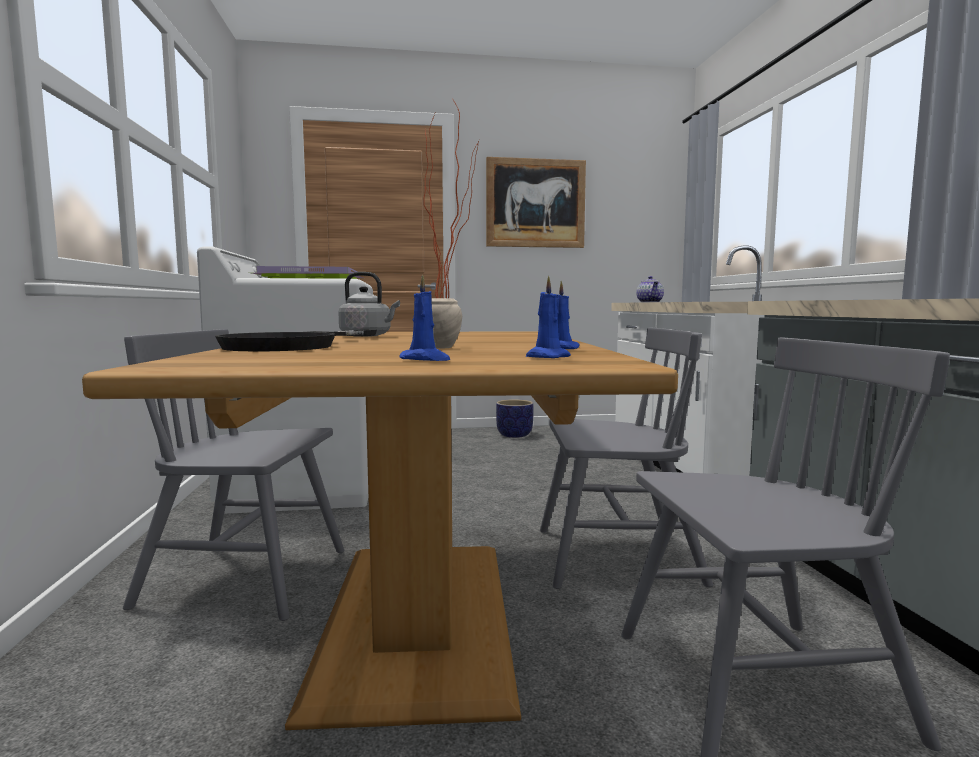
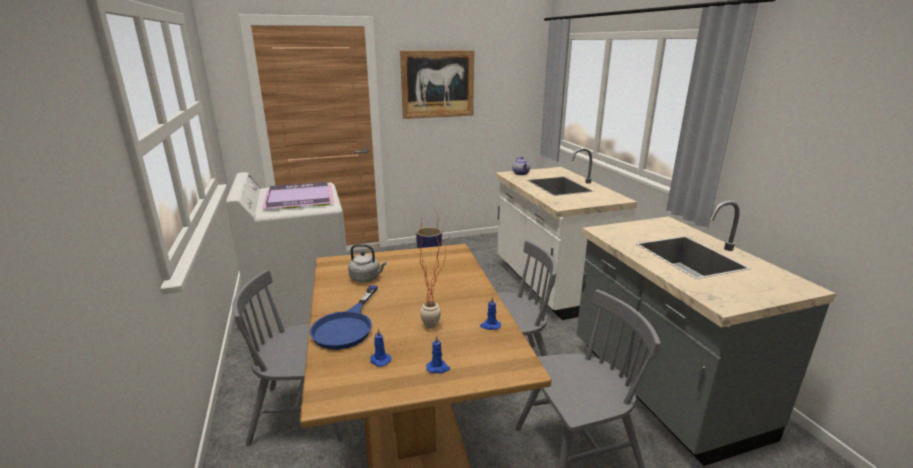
camera: 10 degrees left, 15 degrees up
(294, 345) = (347, 326): black frying pan -> blue frying pan
(545, 357) = (490, 355): blue candle -> blue candle (379, 360)

